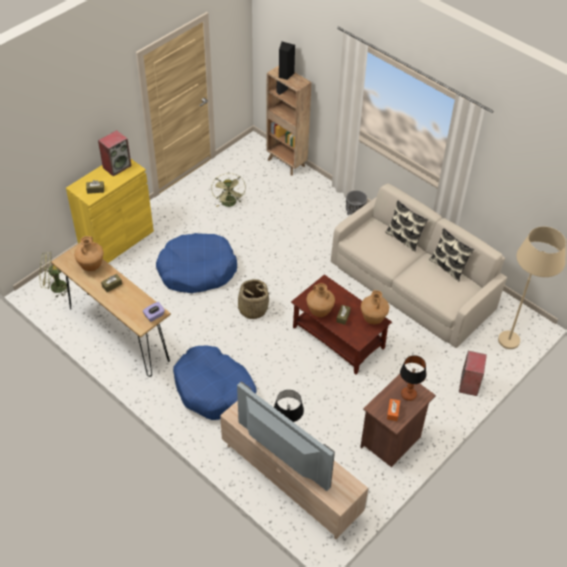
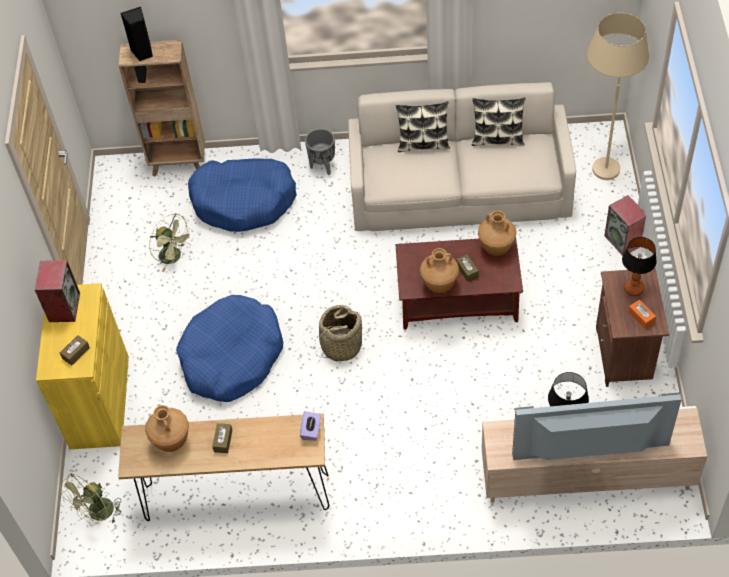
camera: 40 degrees left, 5 degrees up
(214, 390) = (408, 460): blue dog bed -> blue dog bed (244, 201)

